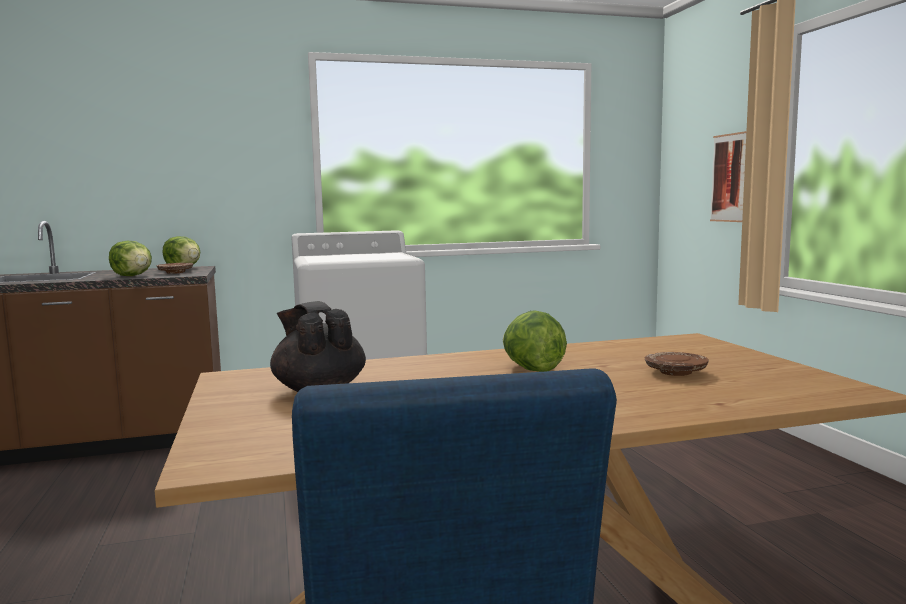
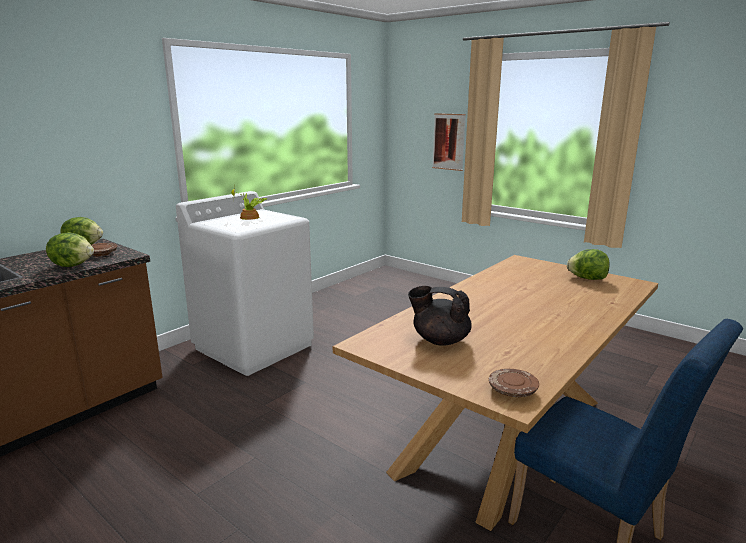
camera: 35 degrees left, 10 degrees up
(364, 255) = (250, 217): none -> potted plant
(532, 369) = (503, 298): lettuce -> lettuce (587, 278)
(675, 372) = (561, 286): brown plate -> brown plate (512, 391)

